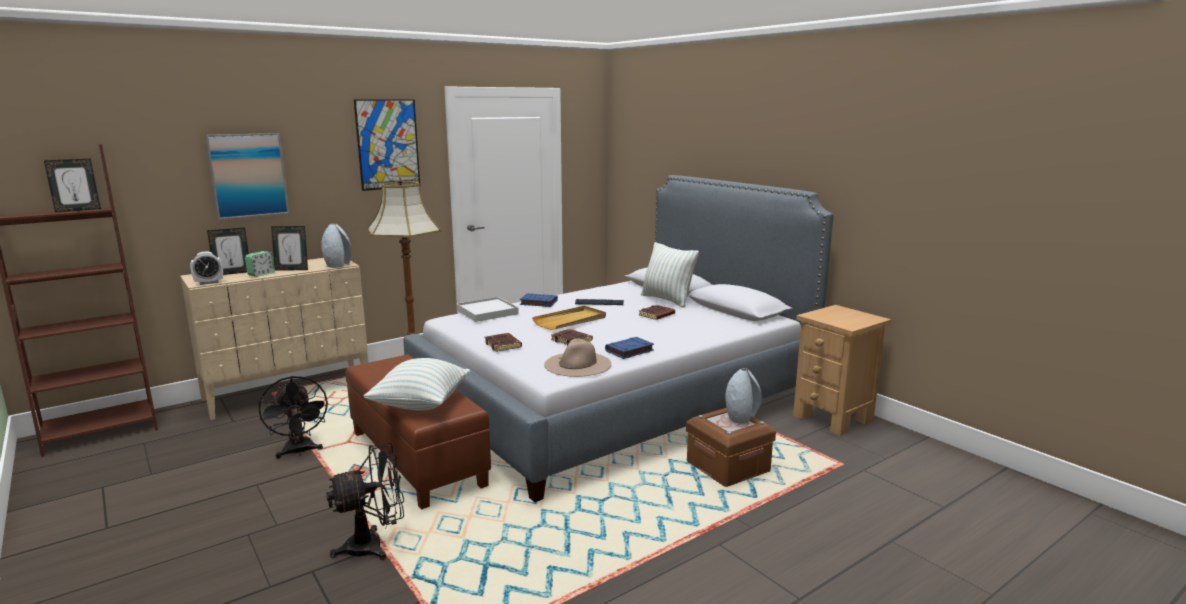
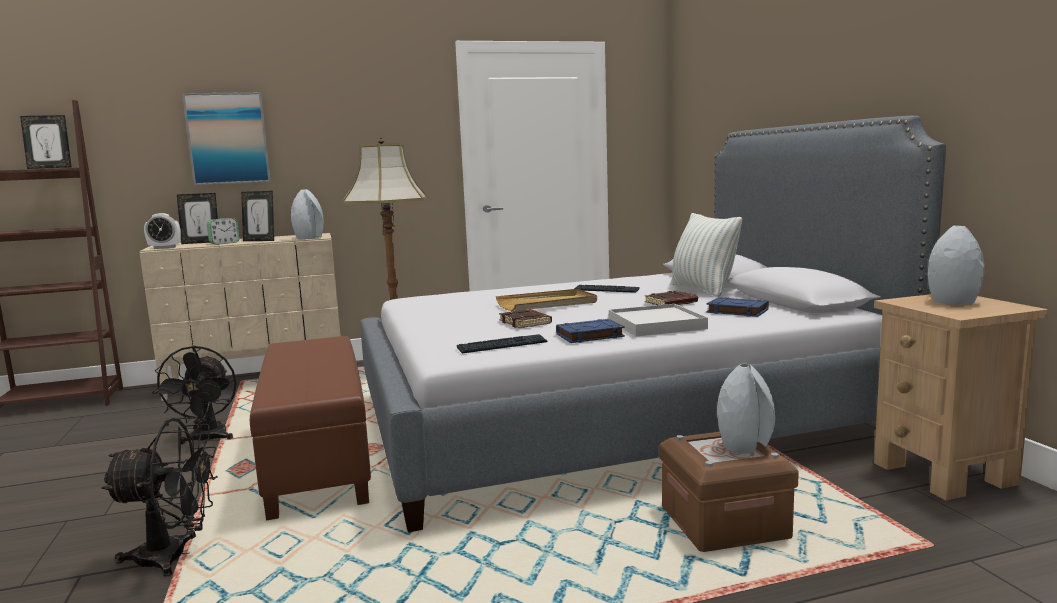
camera: 20 degrees right, 5 degrees down
(388, 144) = (386, 107): picture -> none
(421, 404) = (294, 383): pillow -> none
(487, 312) = (456, 293): white tray -> white tray (656, 324)
(503, 345) = (435, 323): brown book -> none
(538, 303) = (530, 288): blue book -> blue book (736, 311)
(577, 364) = (502, 345): beige hat -> keyboard
(839, 314) = (951, 301): none -> grey vase

